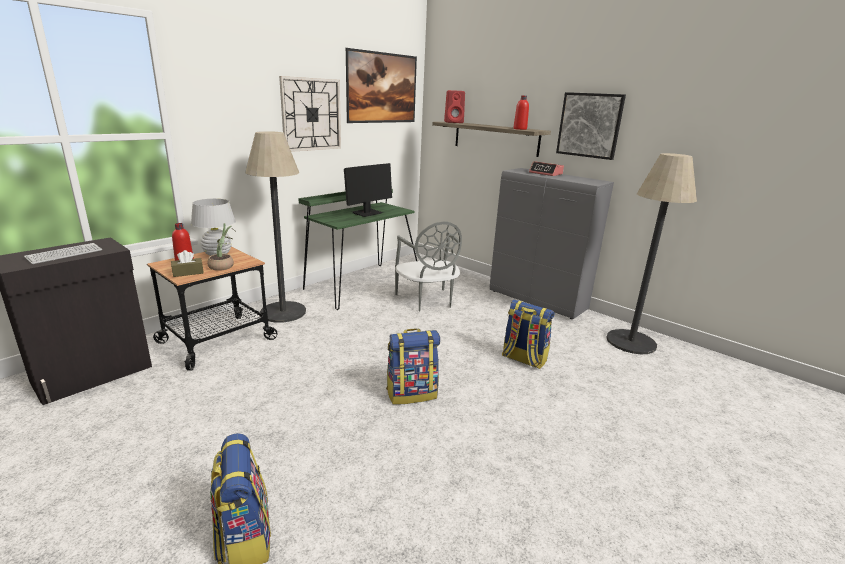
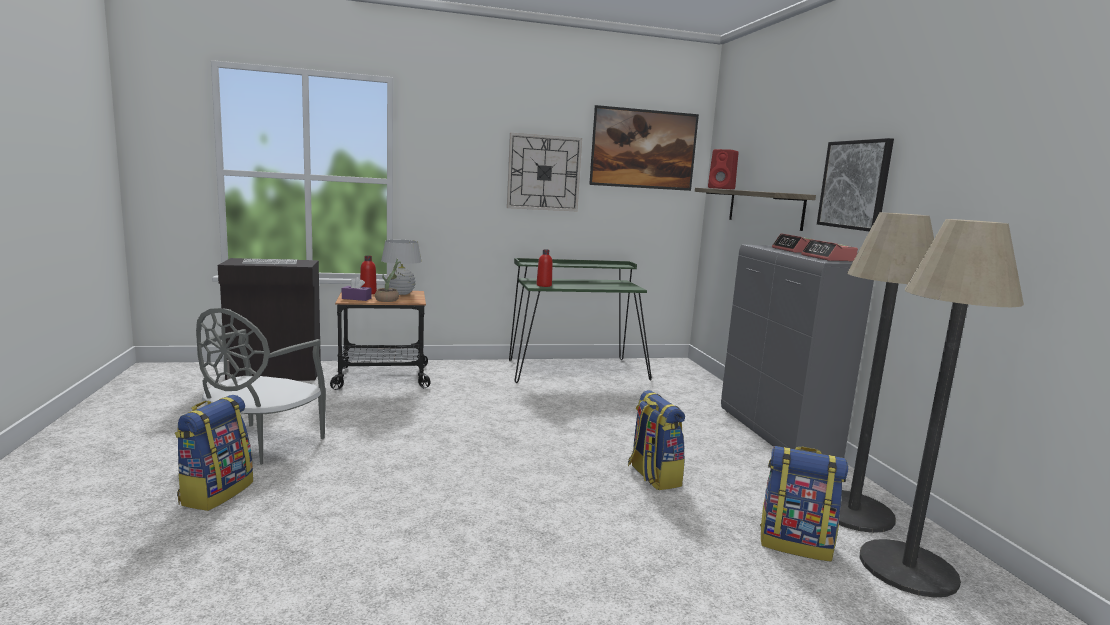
camera: 35 degrees right, 10 degrees down
(188, 272) = (356, 298): brown tissue box -> purple tissue box
(283, 312) = (464, 372): floor lamp -> floor lamp (908, 568)
(367, 213) = (586, 284): monitor -> none
(412, 393) = (480, 461): backpack -> backpack (796, 544)
(427, 300) = (625, 399): grey chair -> grey chair (261, 445)
(520, 129) = (770, 191): red bottle -> red bottle (544, 285)
(583, 180) = (828, 258): none -> alarm clock

